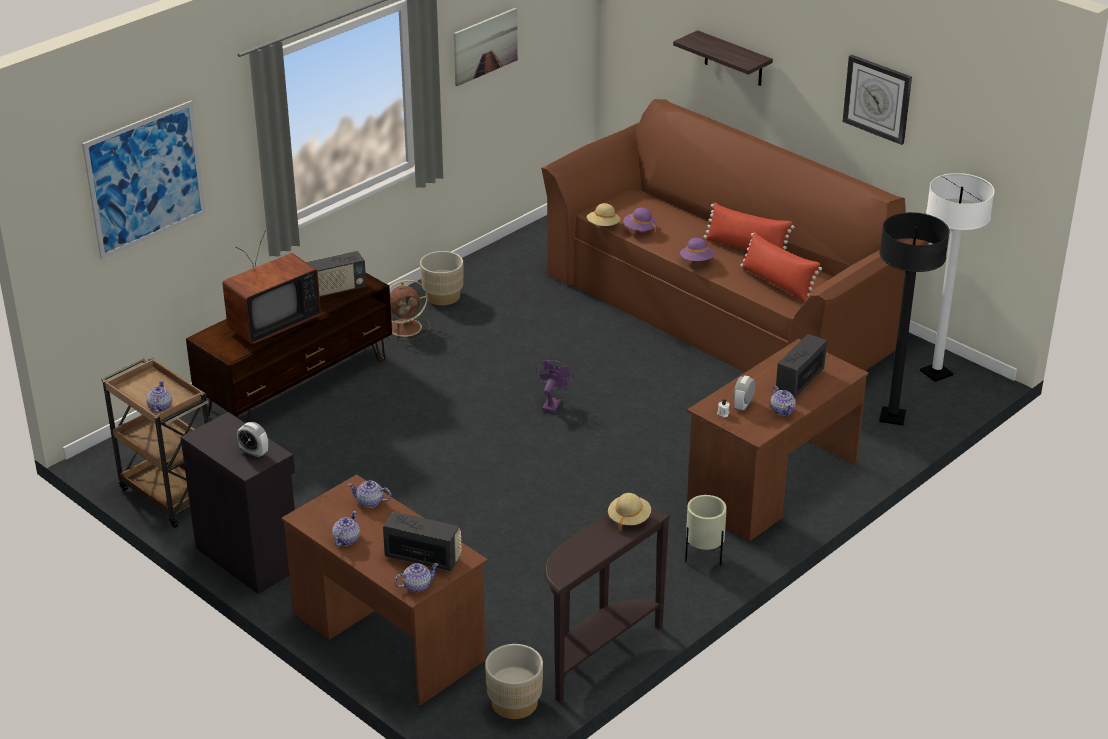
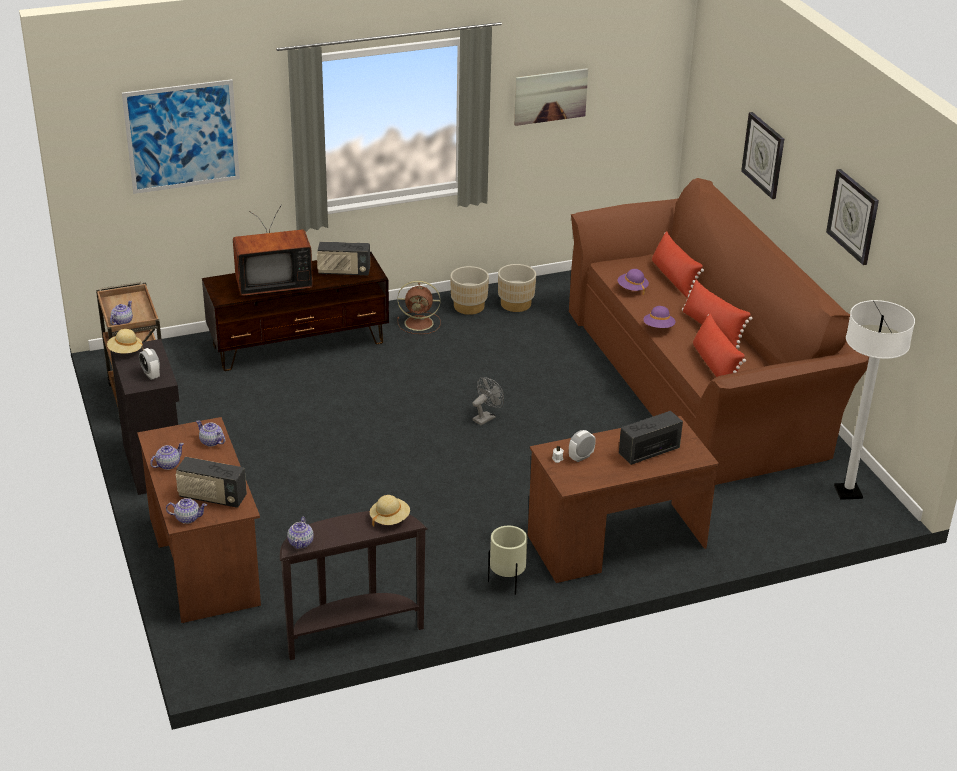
camera: 25 degrees right, 0 degrees up
(423, 557) = (212, 497): radio -> radio turned 150 degrees clockwise
(514, 703) = (255, 648): beige planter -> beige planter (516, 304)
(553, 403) = (486, 417): purple fan -> grey fan
(603, 225) = (604, 277): beige hat -> beige hat (125, 351)
(669, 209) = (674, 278): none -> red pillow
(733, 59) = (764, 155): shelf -> wall clock
(782, 410) = (611, 472): teapot -> teapot (301, 542)
(892, 417) = (774, 518): black floor lamp -> none

